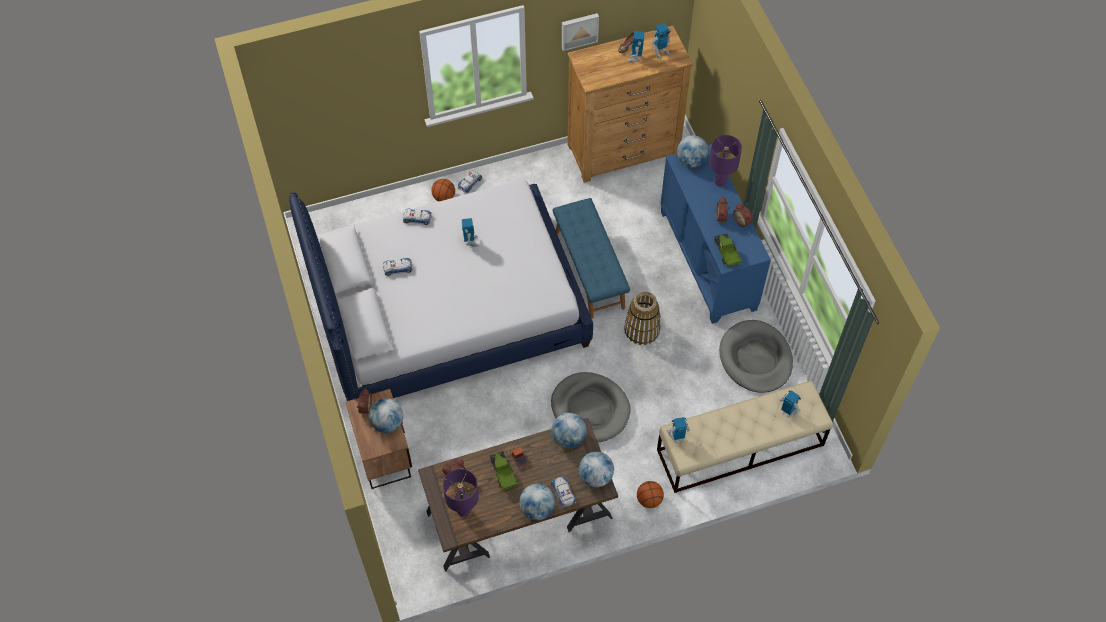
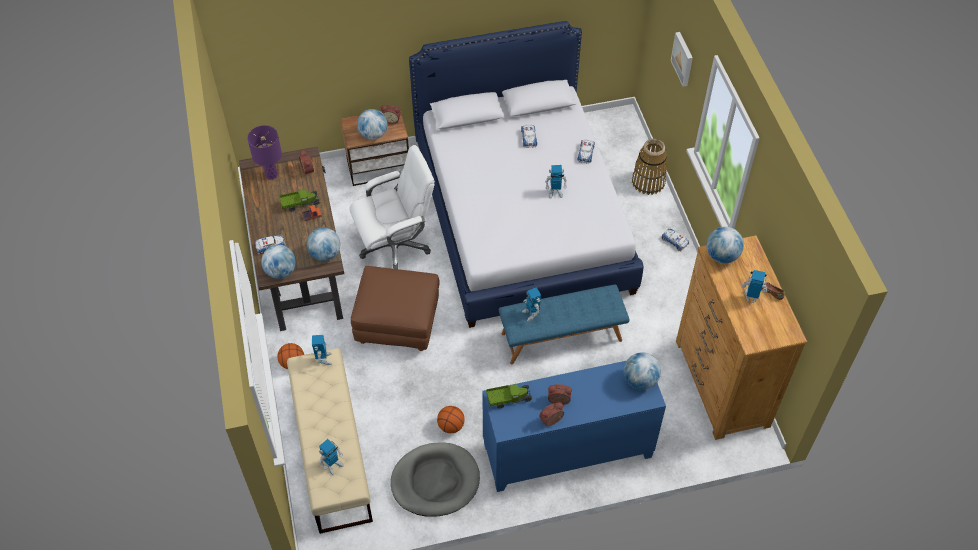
camera: 95 degrees right, 5 degrees down
(444, 197) = (656, 219): basketball -> basketball (451, 426)
(493, 423) = (396, 246): none -> white office chair
(537, 509) = (259, 226): globe -> globe (721, 256)
(579, 30) = (770, 228): picture -> picture (683, 58)
(590, 409) = (398, 323): grey dog bed -> brown ottoman
(642, 330) = (483, 377): basket -> basket (648, 182)
(660, 52) = (762, 323): toy robot -> toy robot (531, 313)
(720, 181) = (609, 406): purple table lamp -> none

